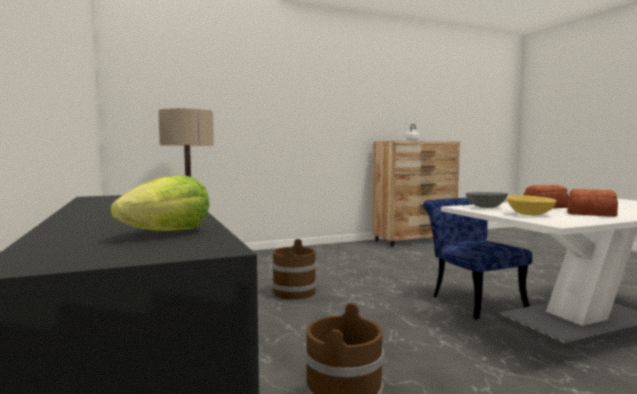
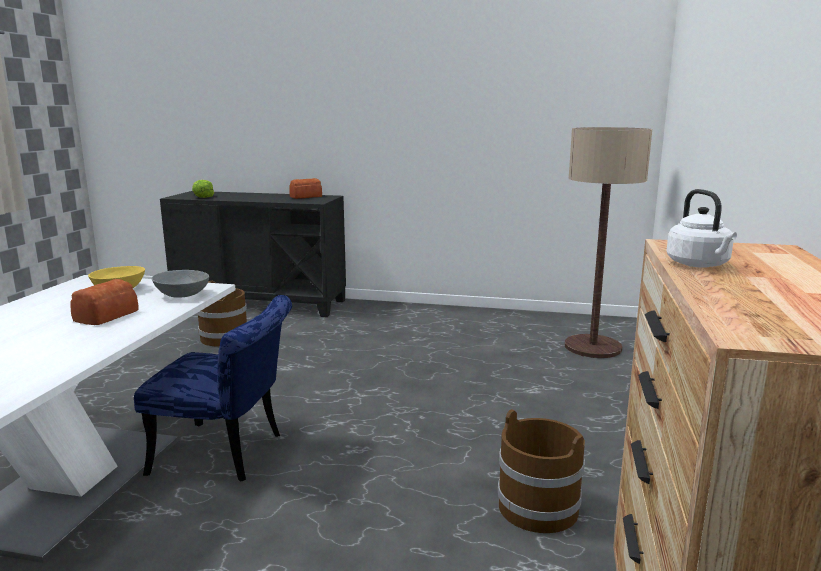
camera: 125 degrees right, 10 degrees up
(294, 292) = (415, 371): brown bucket -> brown bucket (537, 507)
(589, 214) = (47, 309): bread -> bread (306, 197)

